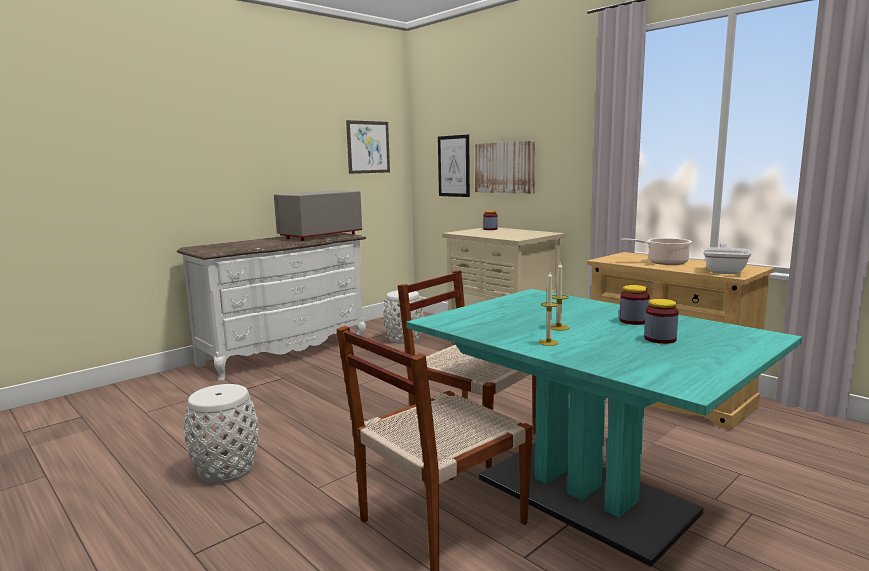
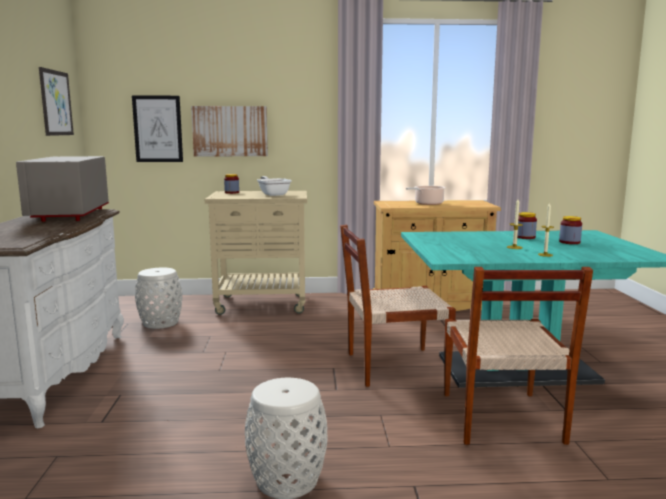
camera: 50 degrees left, 0 degrees up
(724, 271) = (474, 204): frying pan -> frying pan (273, 194)

